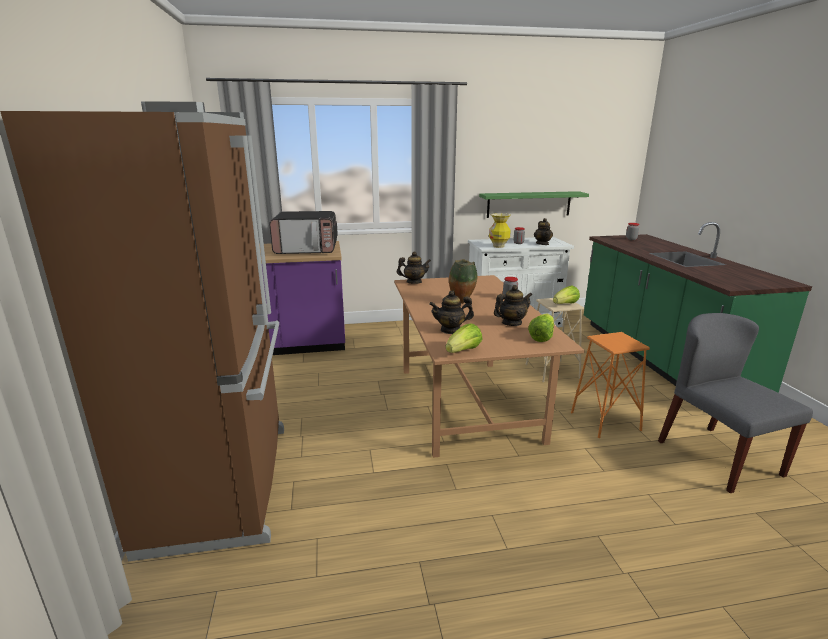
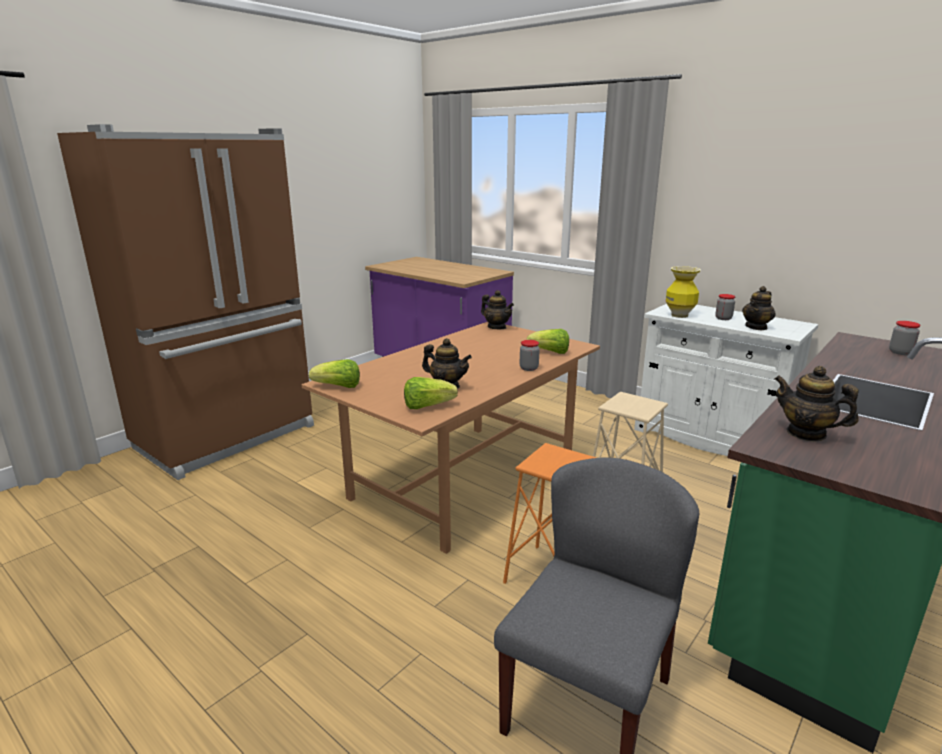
camera: 50 degrees right, 0 degrees up
(307, 249) = (460, 273): microwave -> none
(451, 330) = (385, 370): teapot -> teapot (806, 433)
(462, 302) = (472, 356): vase -> none
(529, 204) = (779, 263): green shelf -> none
(565, 304) = (633, 408): lettuce -> lettuce (550, 352)

